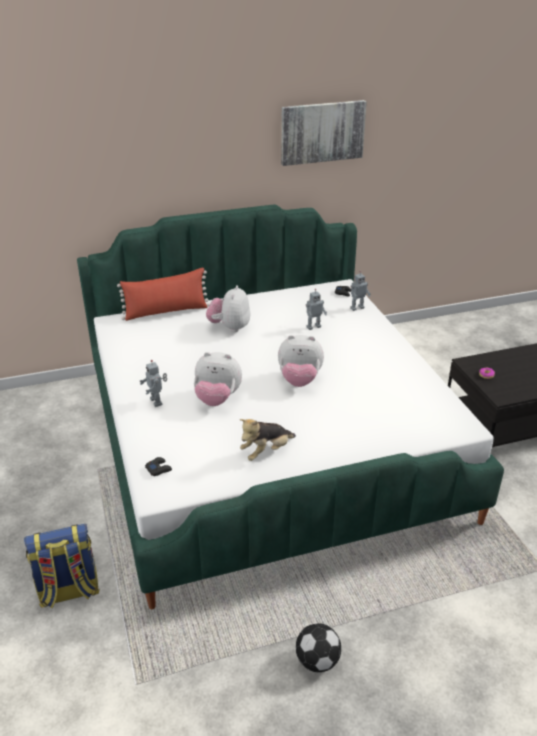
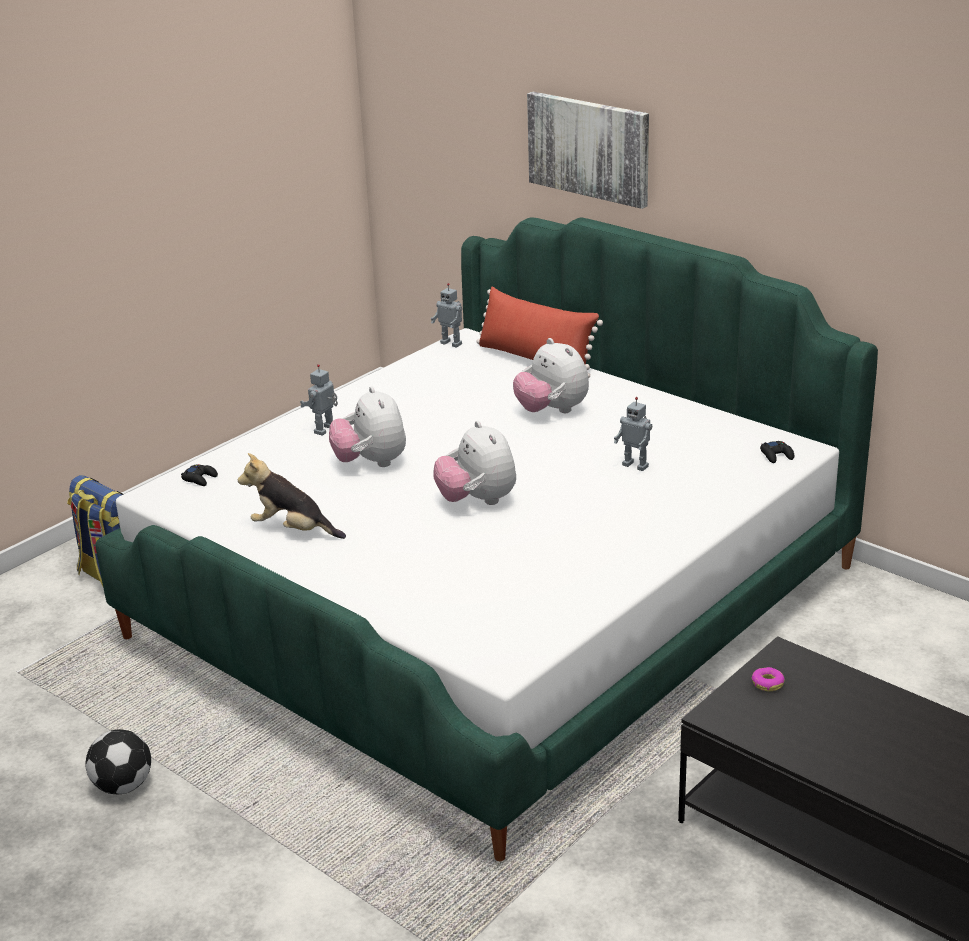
camera: 60 degrees right, 5 degrees down
(230, 327) = (552, 411): plush toy -> plush toy turned 105 degrees counterclockwise
(322, 132) = (841, 155): picture -> picture (589, 148)
(356, 308) = (745, 480): toy robot -> toy robot (452, 343)

